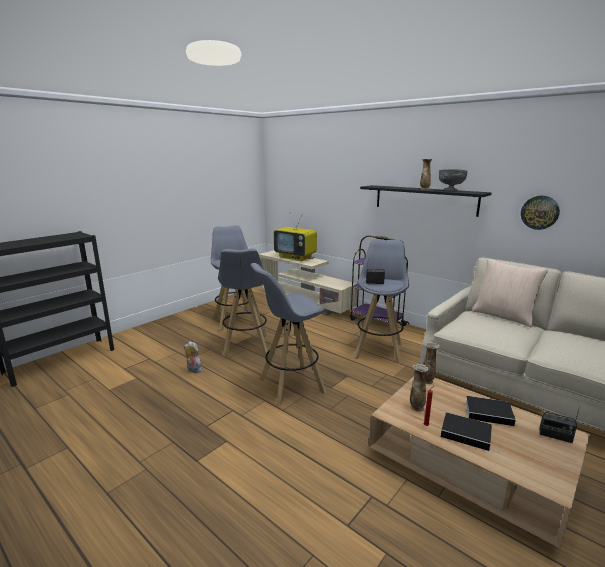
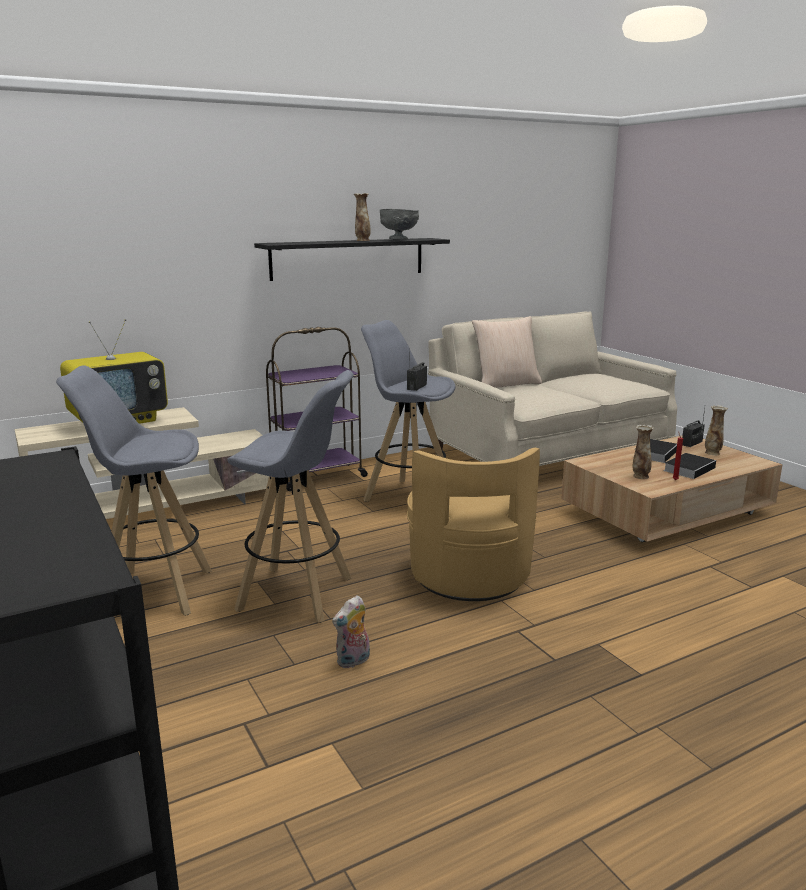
camera: 70 degrees left, 0 degrees up
(289, 385) = (469, 574): grey stool -> beige armchair
(427, 381) = (587, 461): vase -> vase (712, 453)
(539, 212) = (480, 257): wall clock -> none

